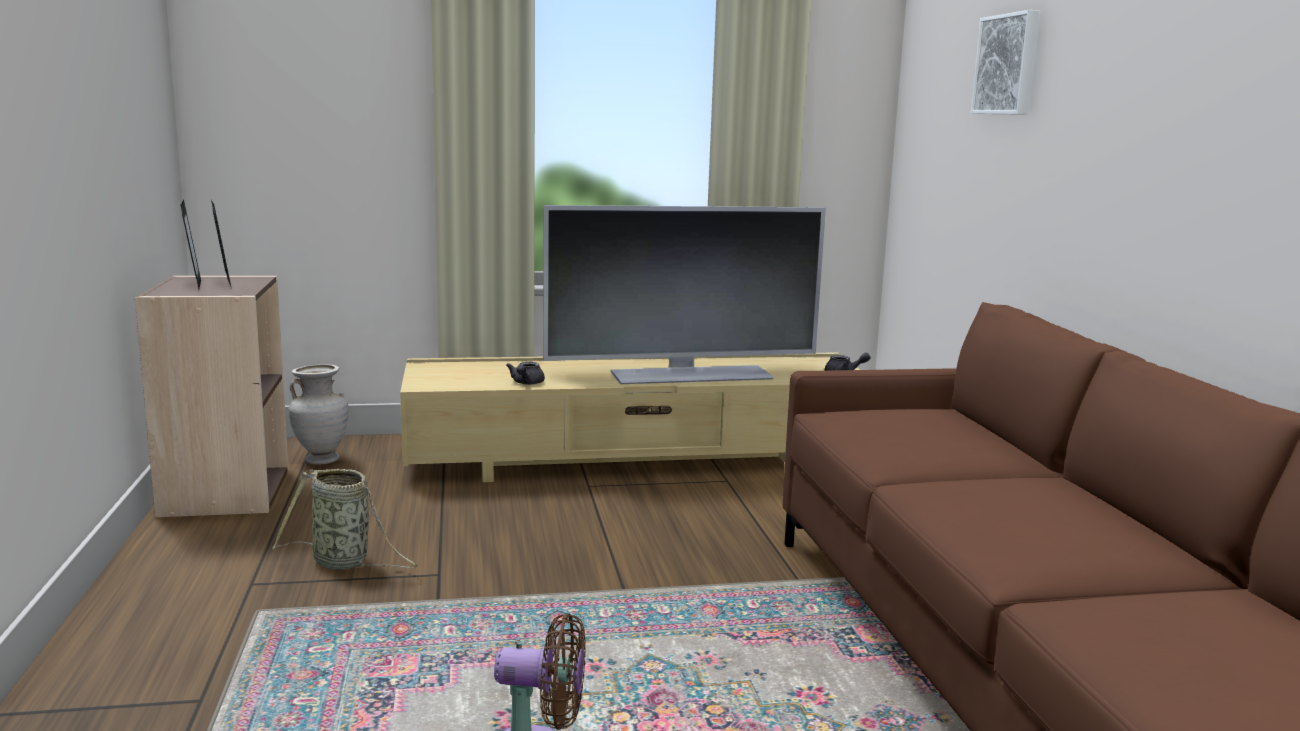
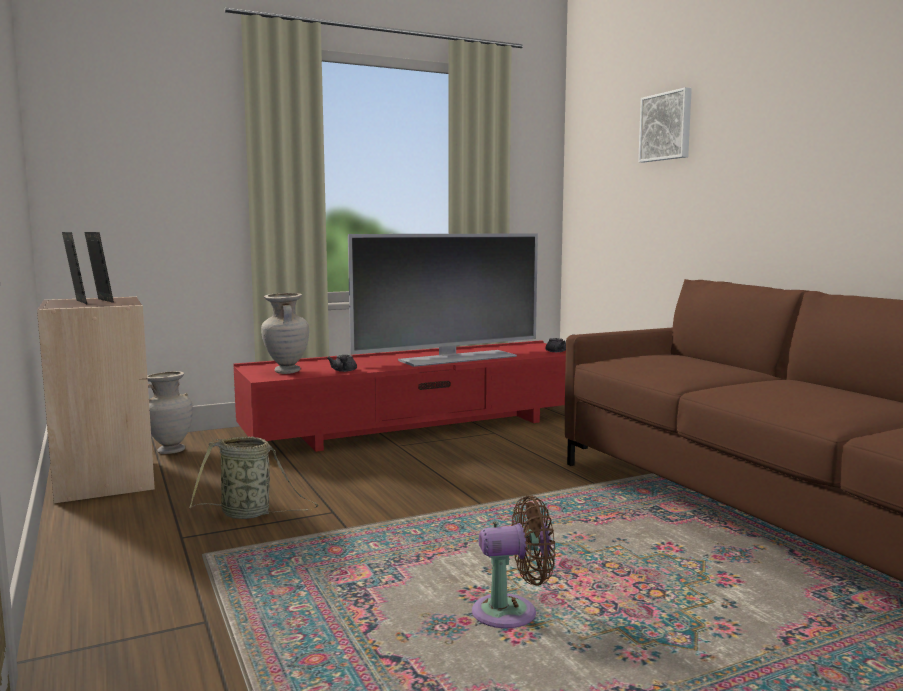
camera: 15 degrees left, 5 degrees down
(457, 377) = (286, 371): none -> beige vase
(637, 457) = (418, 425): beige tv stand -> red tv stand

